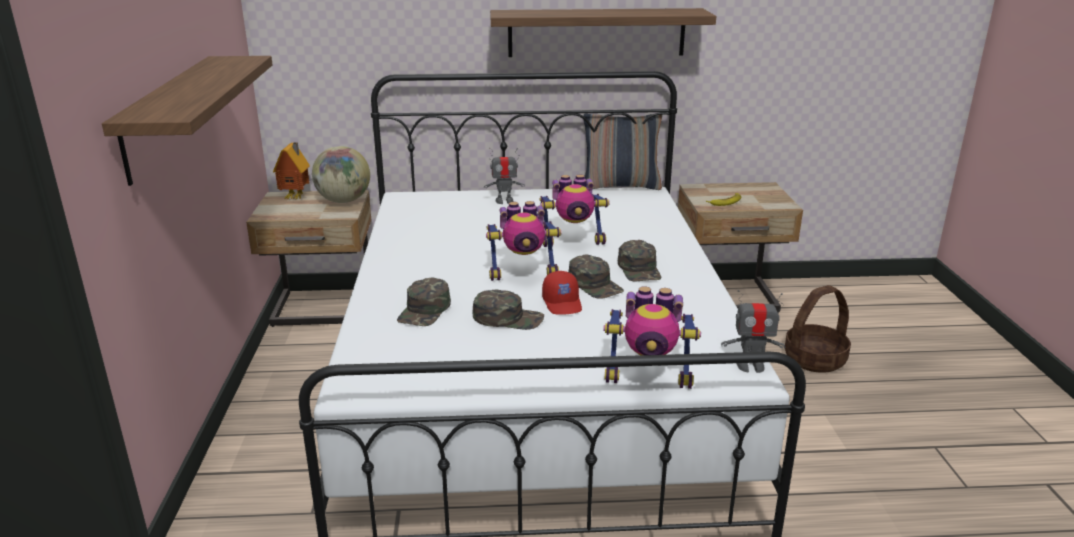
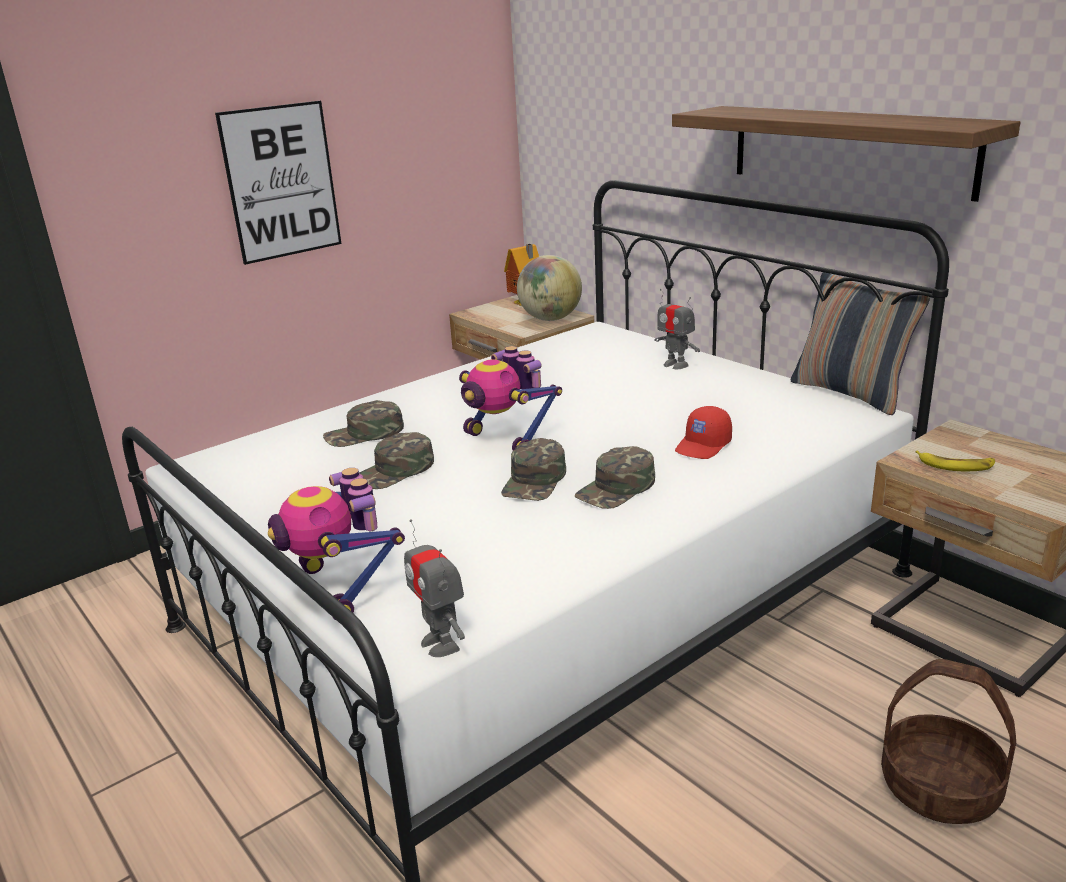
camera: 55 degrees right, 0 degrees up
(169, 115) = (281, 182): shelf -> picture
(508, 318) = (395, 471): green cap -> green cap turned 75 degrees clockwise
(563, 303) = (464, 482): red cap -> red cap (704, 446)
(573, 241) = (631, 430): toy robot -> none

